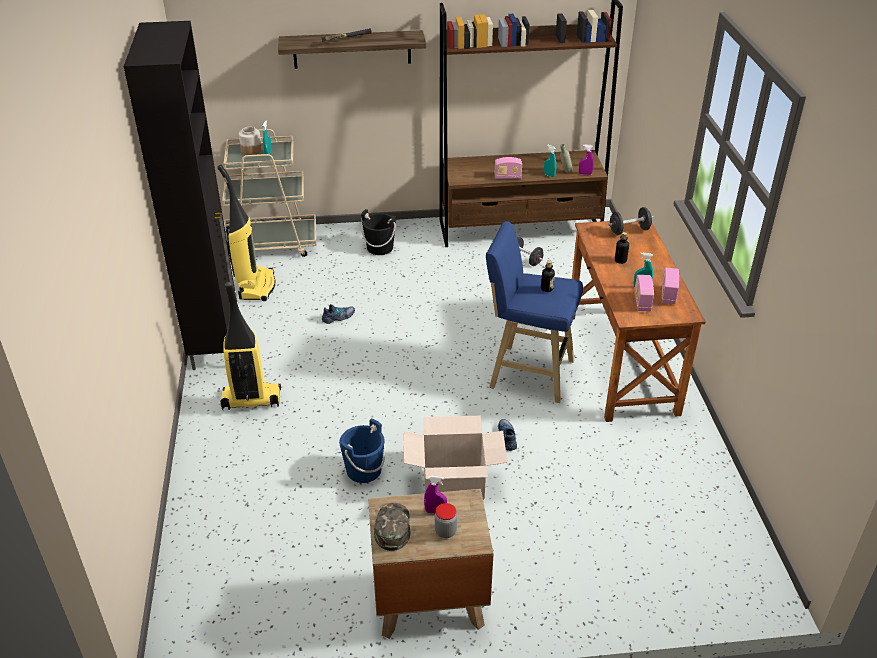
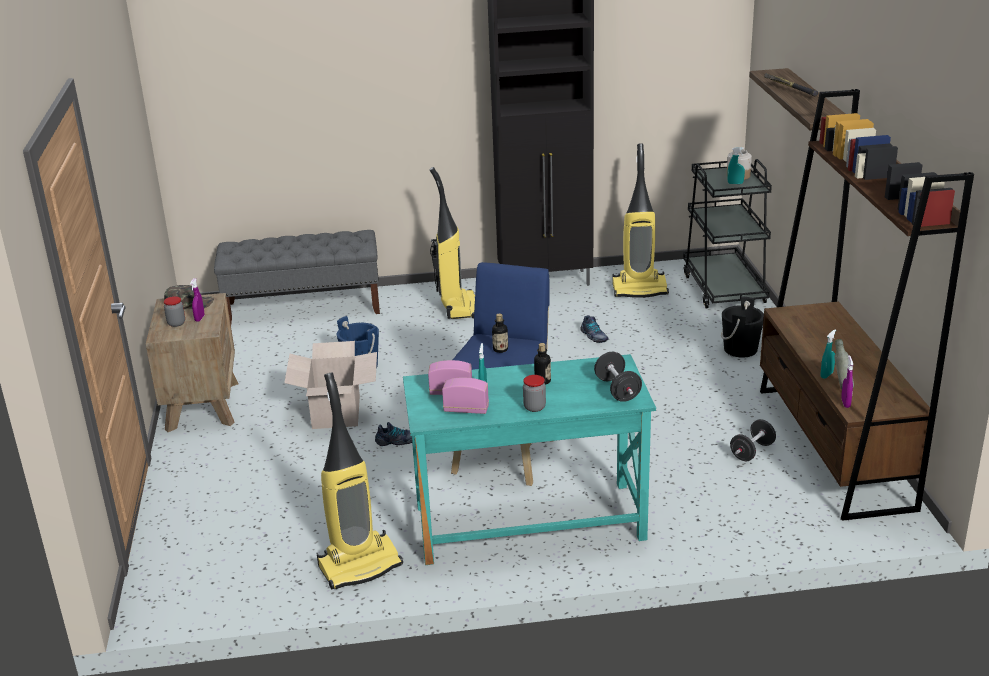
camera: 90 degrees right, 10 degrees down
(205, 531) = (304, 308): none -> grey bench
(271, 244) = (724, 288): beige cart -> black cart
(507, 177) = (805, 345): radio -> none
(621, 363) = (529, 523): brown desk -> turquoise desk
(659, 265) = (534, 407): none -> jar
(687, 452) = (360, 565): none -> vacuum cleaner

